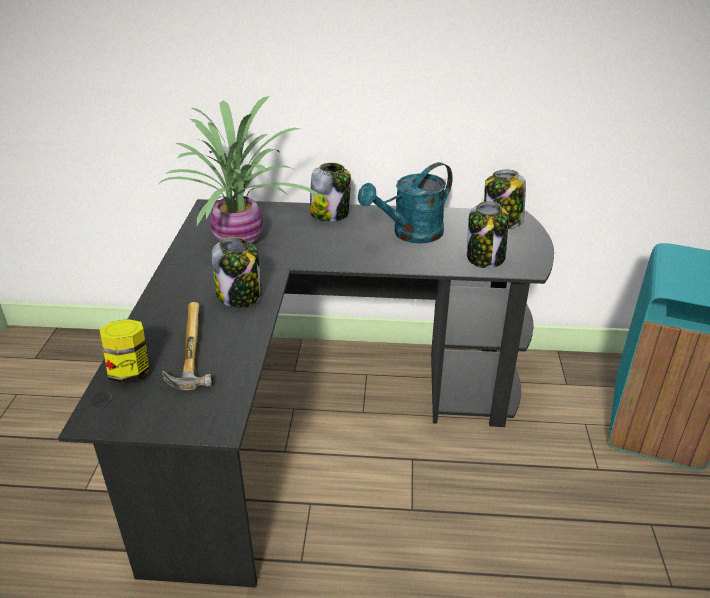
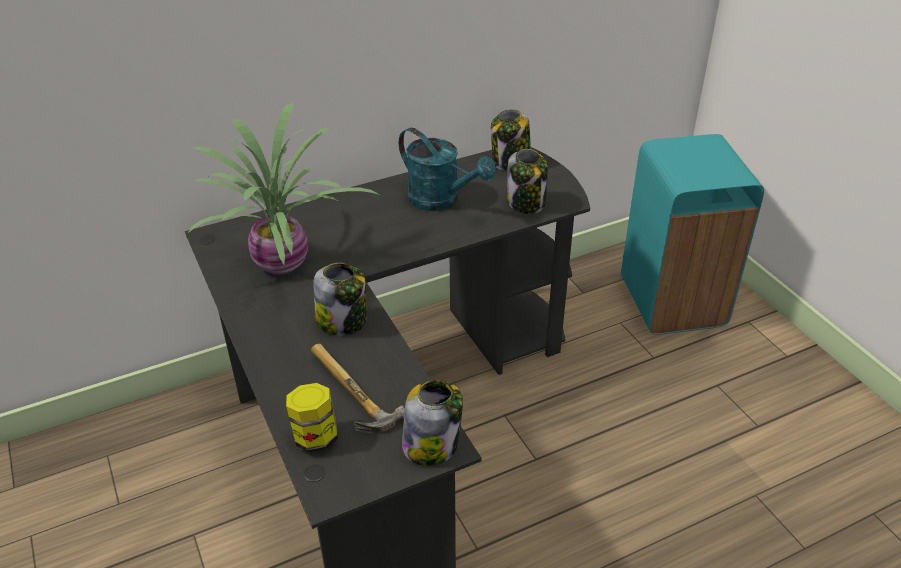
camera: 30 degrees left, 5 degrees up
(330, 214) = (345, 203): jar -> jar (432, 445)
(410, 234) = (441, 200): turquoise watering can -> turquoise watering can turned 75 degrees counterclockwise

